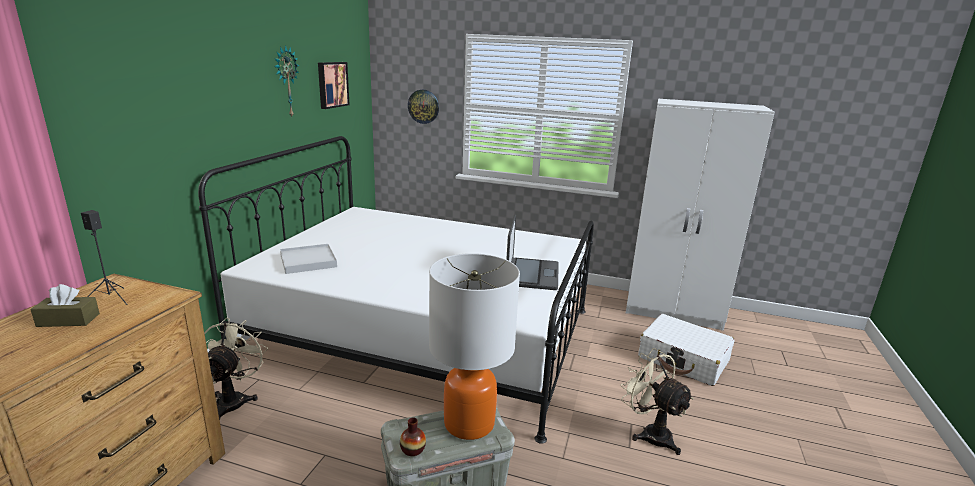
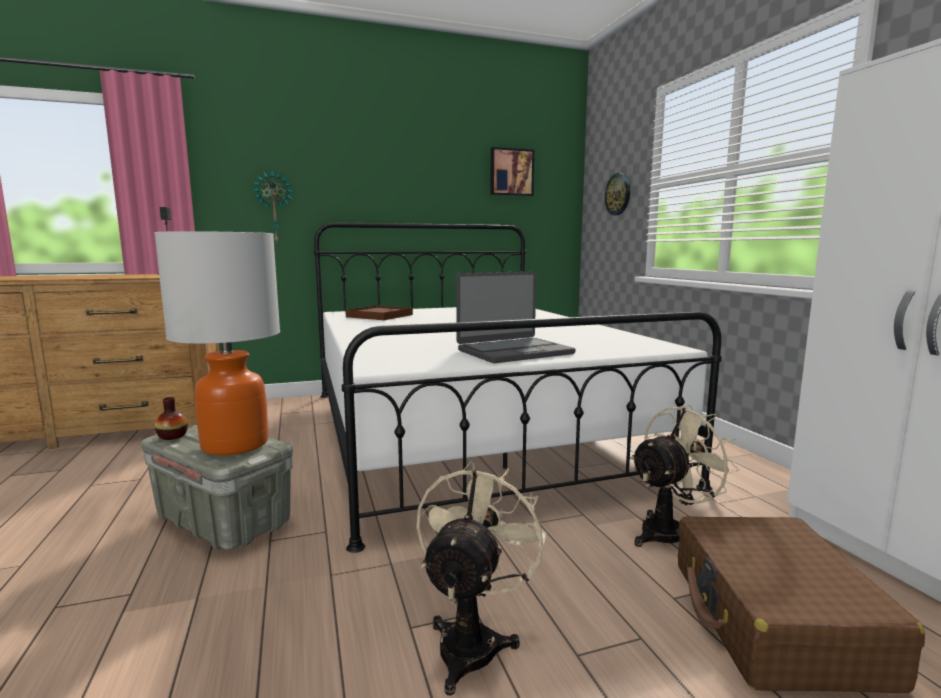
camera: 55 degrees right, 10 degrees down
(68, 320) = (134, 275): brown tissue box -> none
(234, 399) = (279, 413): beige fan -> beige fan (670, 531)
(286, 82) = (441, 162): wall clock -> wall clock (274, 207)
(308, 261) = (380, 316): white tray -> brown tray
(683, 359) = (775, 621): white suitcase -> brown suitcase

